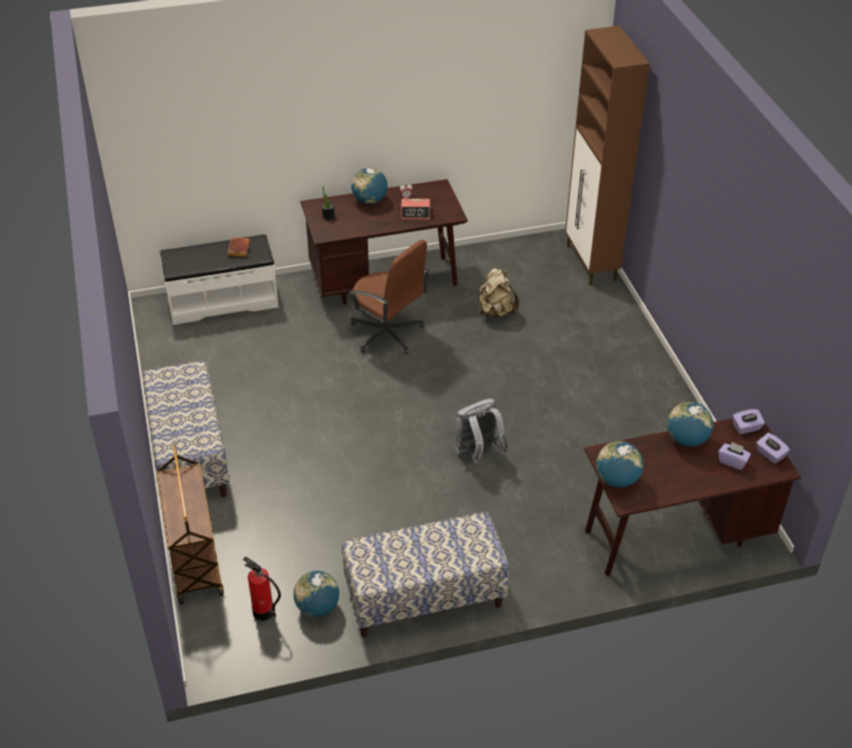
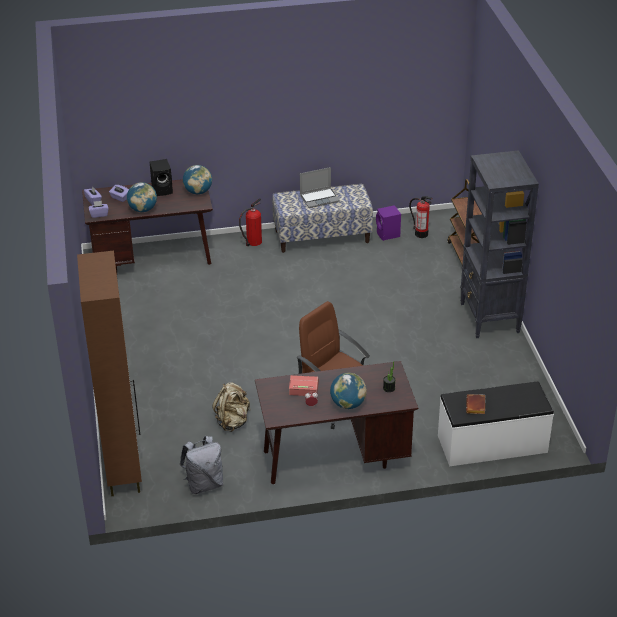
camera: 175 degrees left, 5 degrees down
(189, 455) = (489, 318): bench -> black bookcase
(317, 607) = (388, 235): globe -> purple speaker
(428, 555) = (319, 198): none -> laptop
(477, 455) = (273, 310): grey backpack -> grey backpack (204, 484)
(532, 579) = (253, 242): none -> fire extinguisher
(673, 482) = (163, 190): none -> black speaker

